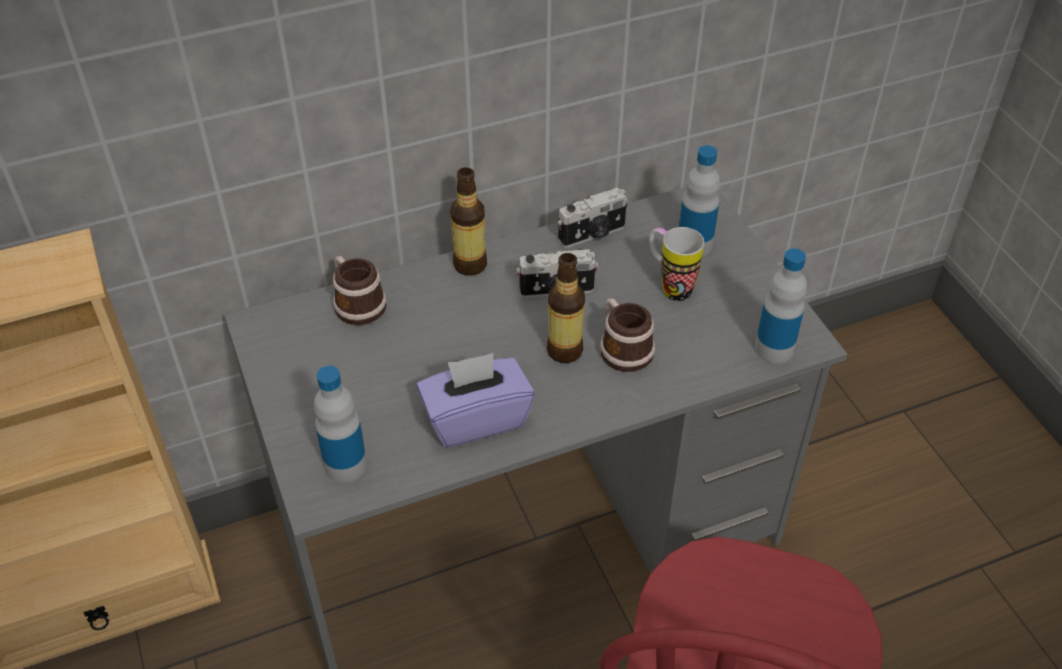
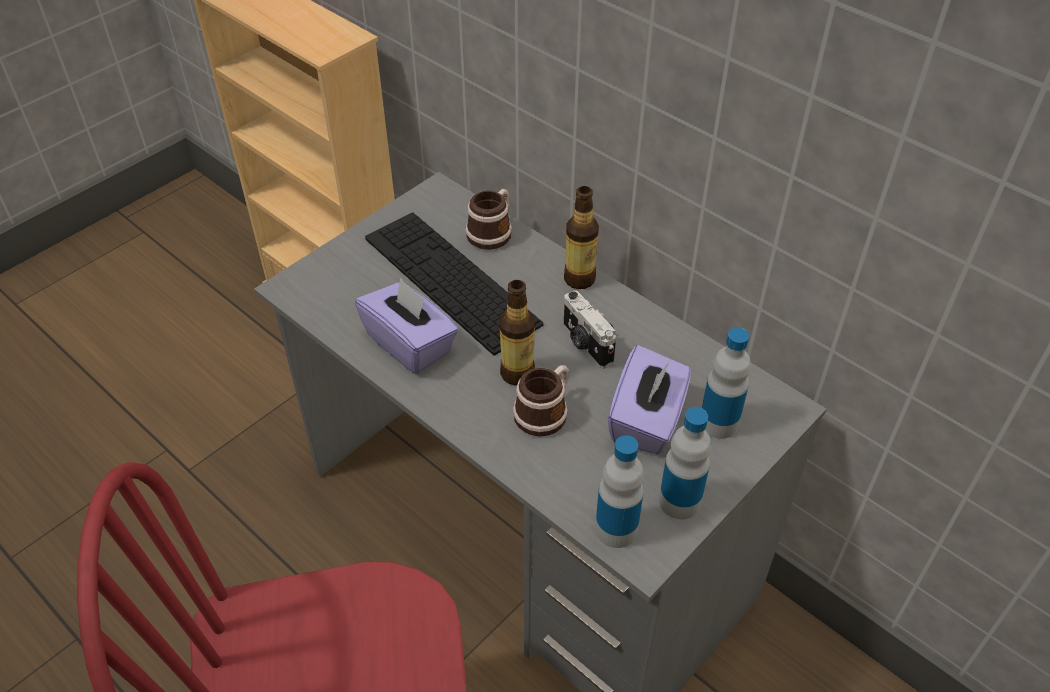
camera: 65 degrees right, 0 degrees up
(345, 465) = (327, 289): bottle -> bottle (679, 501)
(405, 358) = (450, 280): none -> keyboard
(593, 235) = (675, 344): camera -> none
(669, 286) = (647, 421): mug -> purple tissue box

